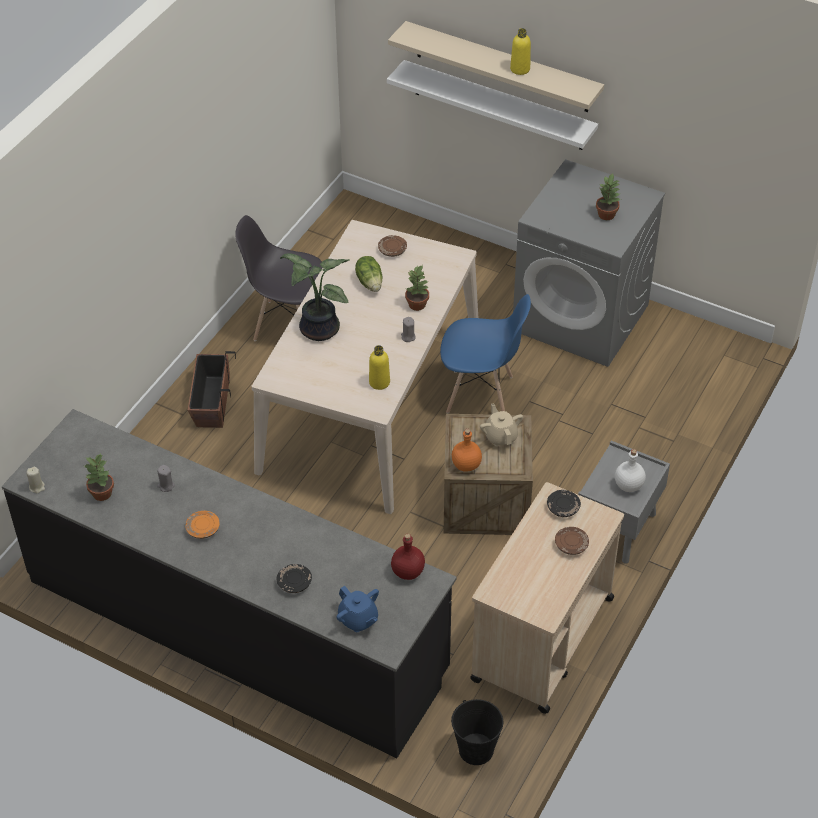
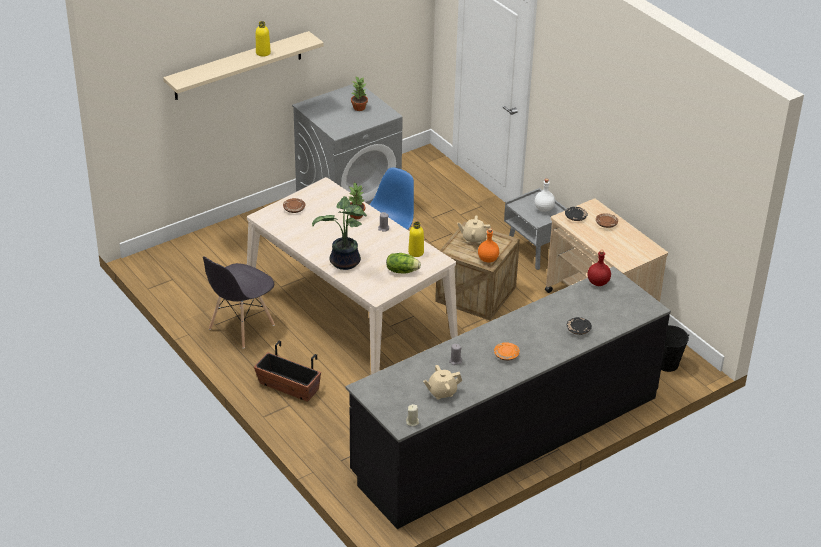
camera: 65 degrees left, 10 degrees down
(102, 493) = (441, 392): potted plant -> beige teapot
(358, 619) = (624, 313): blue teapot -> none
(370, 282) = (317, 227): lettuce -> lettuce (402, 271)
(498, 106) = (238, 98): white shelf -> none

